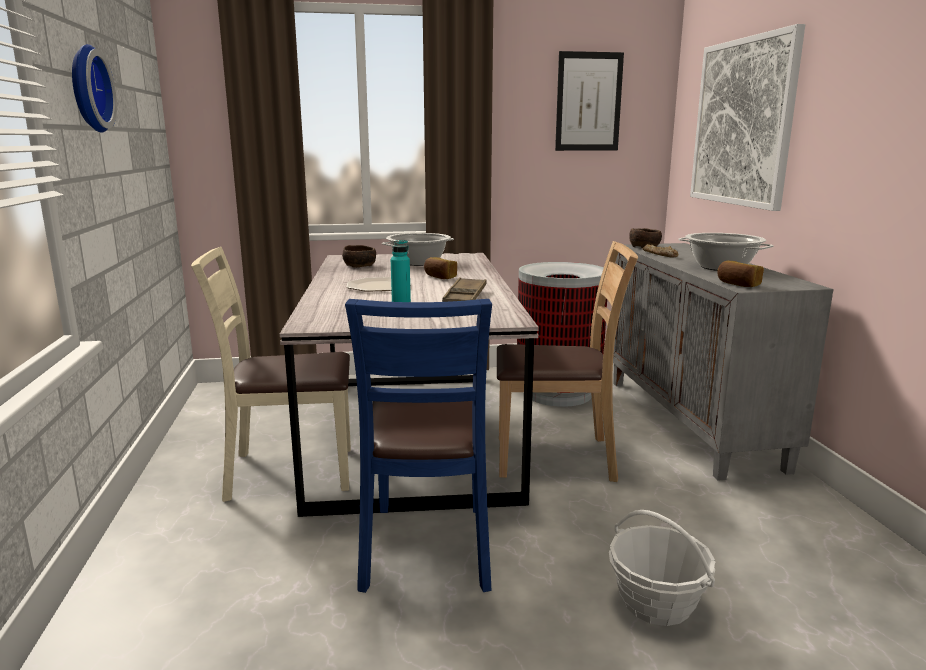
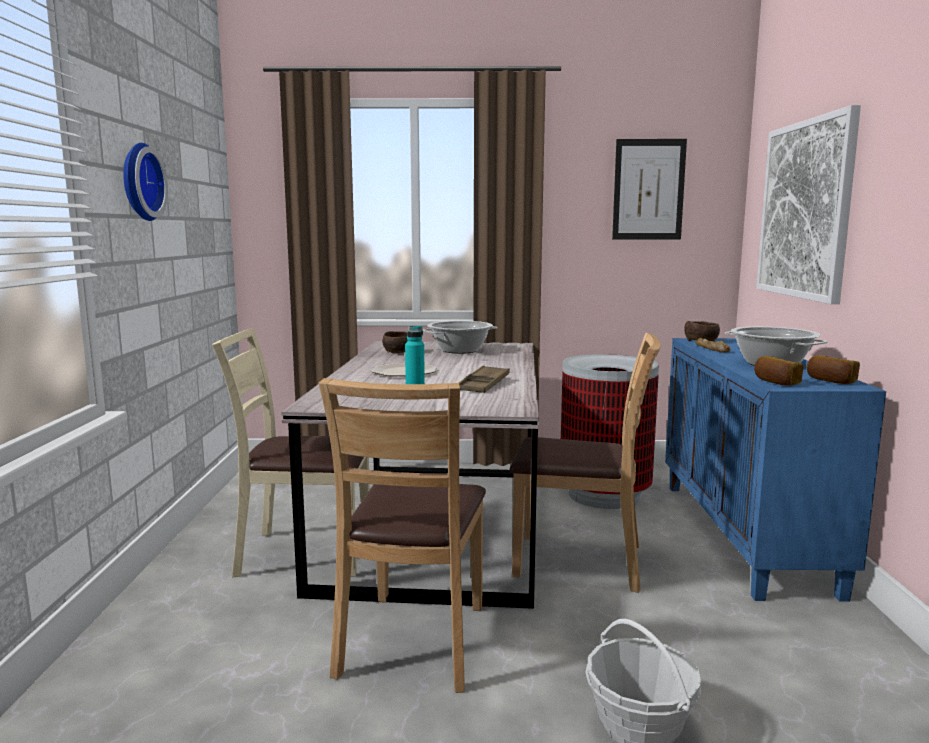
camera: 10 degrees right, 5 degrees down
(427, 548) = (414, 641): blue chair -> brown chair
(439, 277) = (471, 365): bread -> bread (830, 381)
(692, 422) = (746, 535): grey cabinet -> blue cabinet

